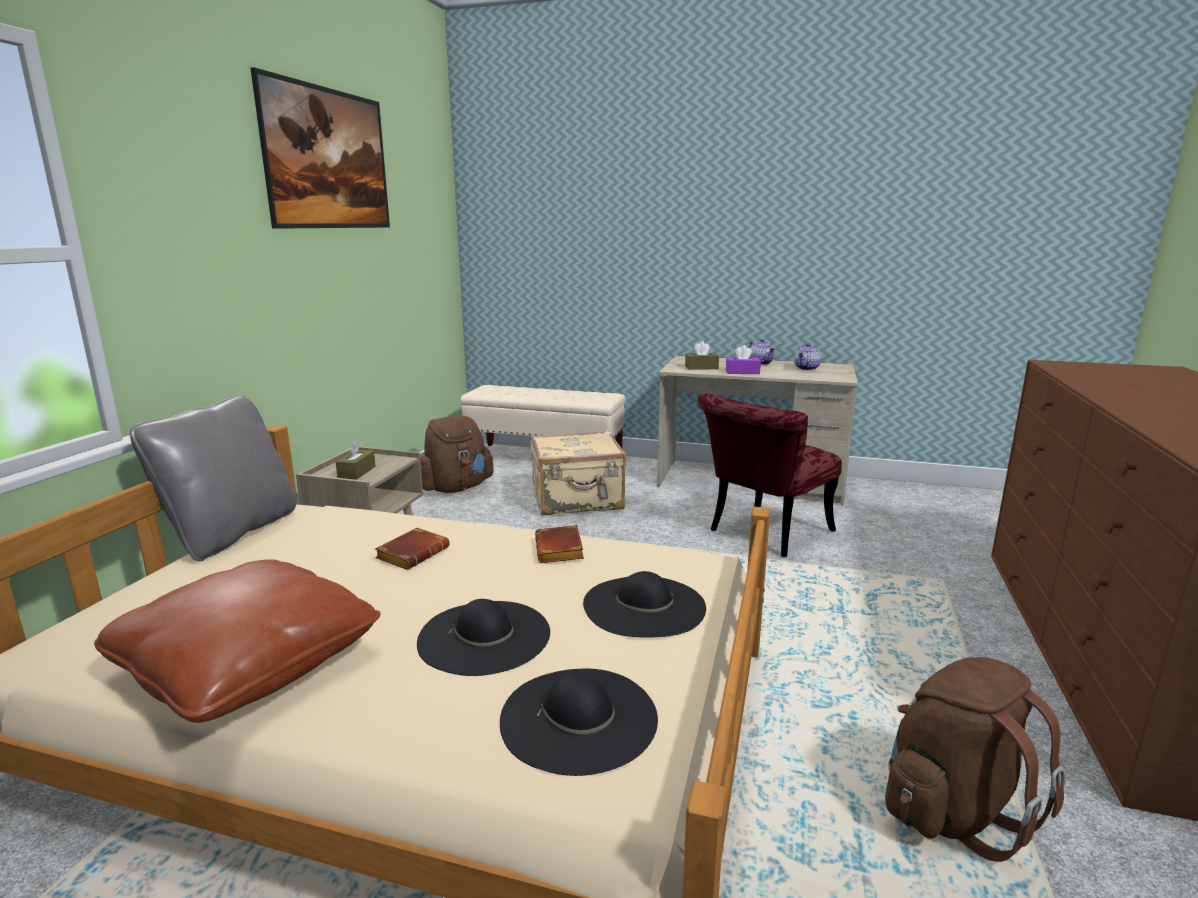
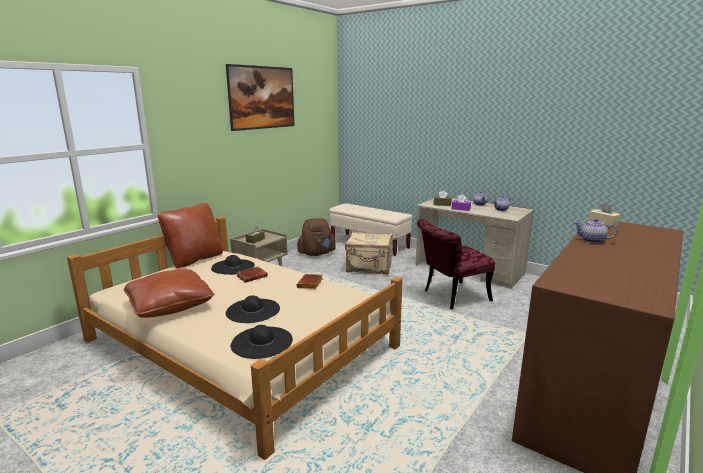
camera: 20 degrees right, 0 degrees up
(232, 533) = (195, 259): grey pillow -> brown pillow
(644, 606) = (323, 310): black hat -> black hat (233, 267)
(952, 810) = (428, 422): brown backpack -> none
(1064, 365) = (603, 222): none -> beige tissue box
(1114, 392) = (592, 240): none -> teapot

